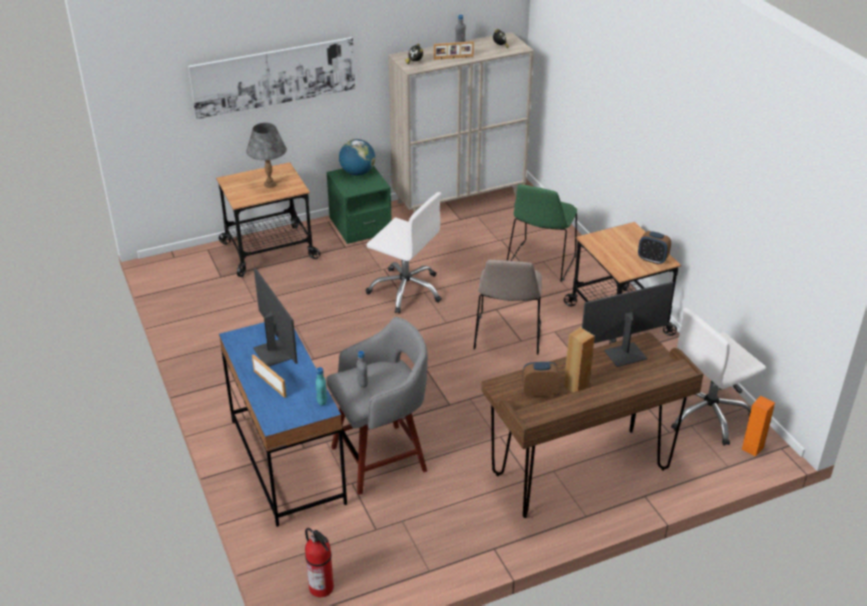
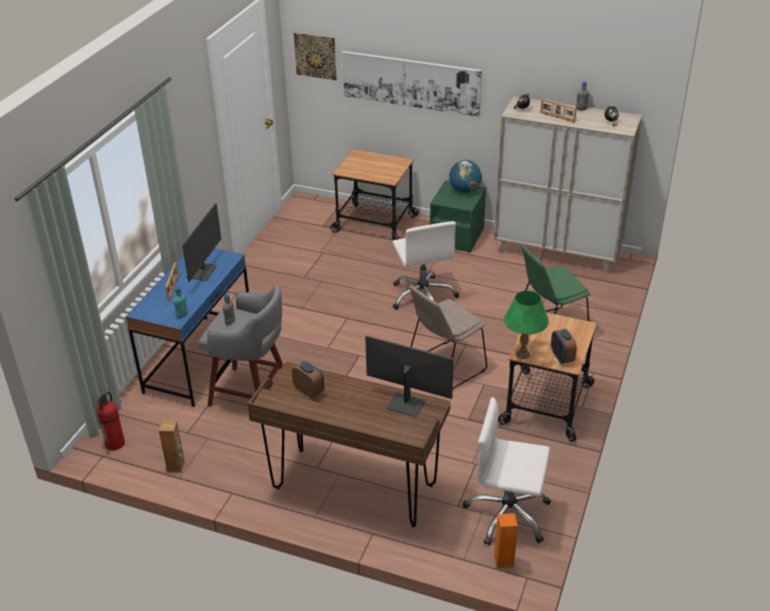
camera: 45 degrees right, 0 degrees up
(151, 83) = (315, 56): none -> picture
(269, 184) = (377, 168): grey table lamp -> none
(576, 387) = (337, 403): brown speaker -> brown speaker (176, 466)
(624, 272) = (523, 354): none -> green table lamp

